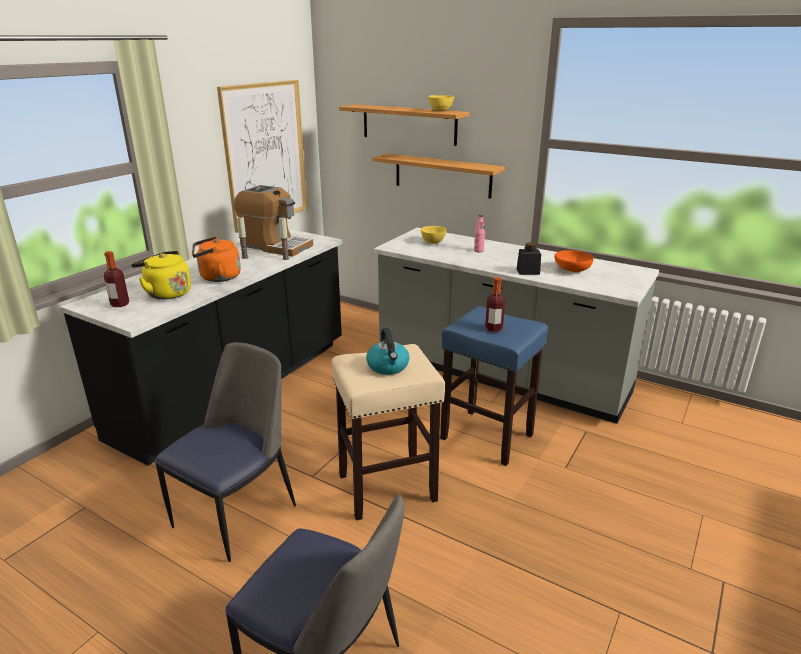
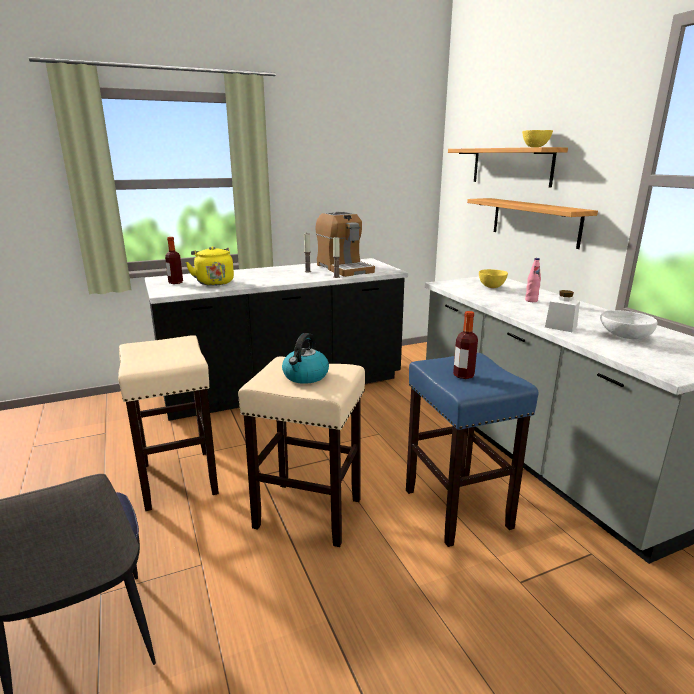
camera: 35 degrees right, 5 degrees down
(217, 277) = (264, 279): orange kettle -> none
(238, 513) = (179, 479): chair -> beige stool
(265, 154) = (374, 191): picture -> none
(528, 271) = (560, 327): black jar -> white jar
(571, 270) = (623, 337): orange bowl -> white bowl

